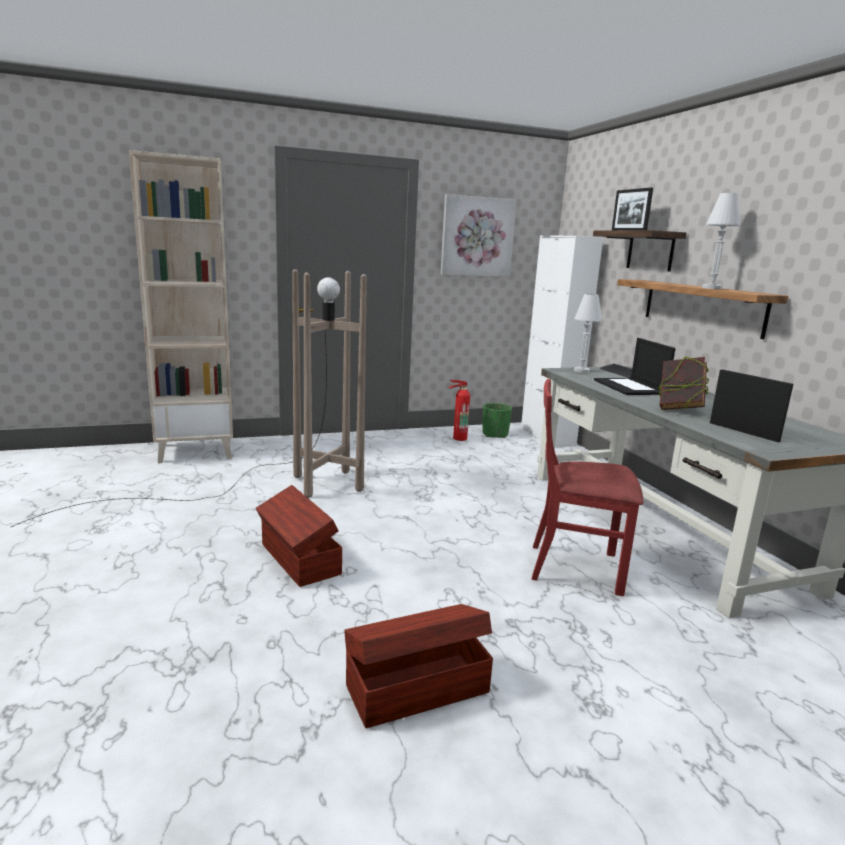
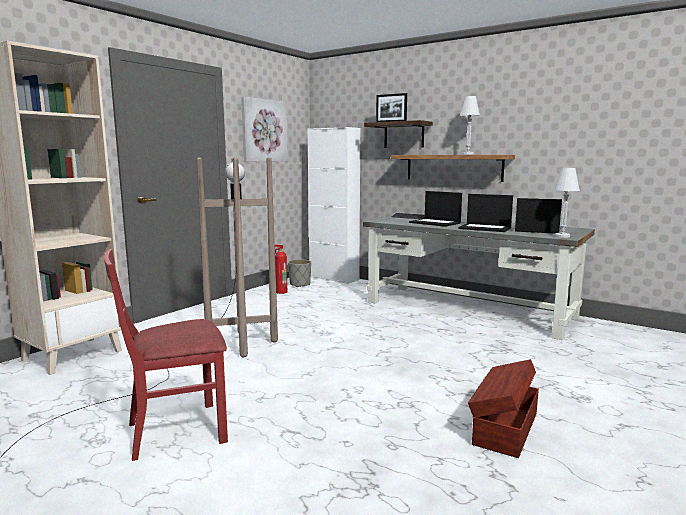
camera: 35 degrees left, 5 degrees down
(299, 559) = (314, 395): brown storage box -> none
(495, 434) = (300, 284): green planter -> grey planter
(575, 567) = (469, 341): red chair -> red chair (177, 430)
(581, 371) = (387, 219): white table lamp -> white table lamp (562, 236)
(678, 409) = (485, 228): book -> laptop

